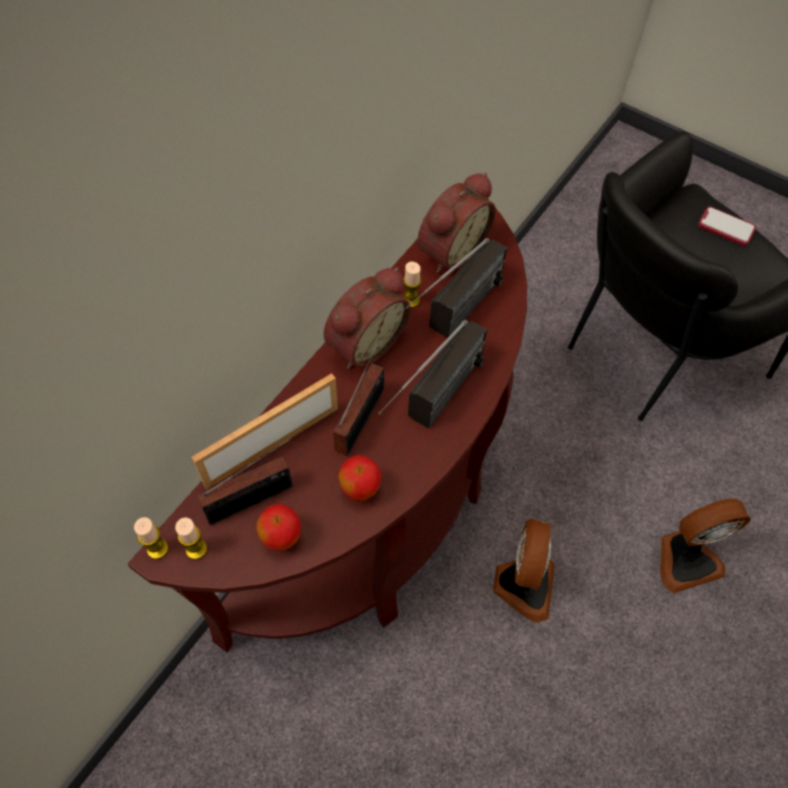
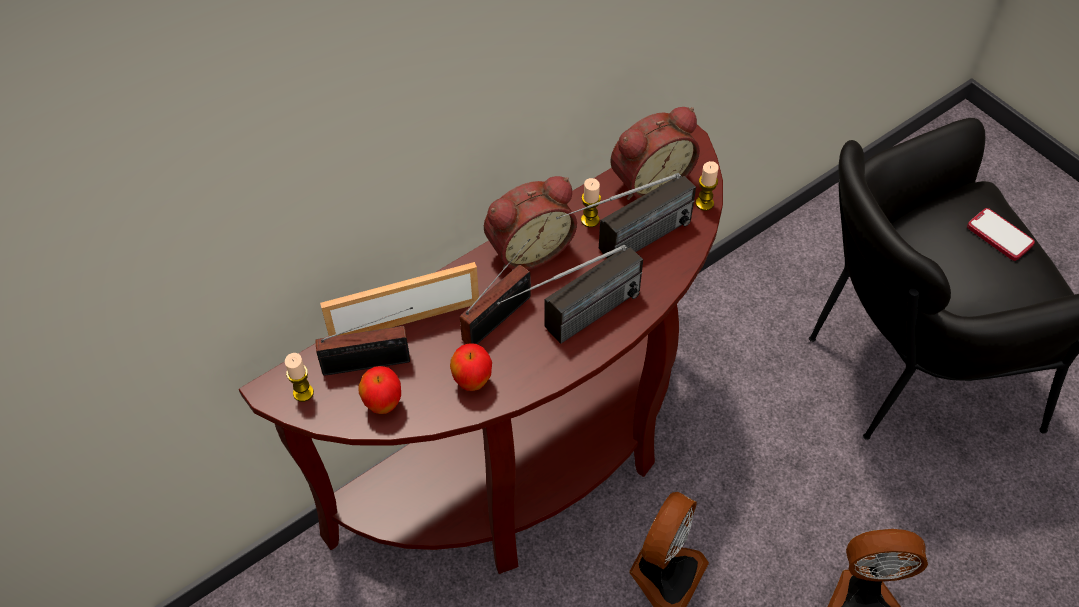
camera: 20 degrees right, 5 degrees down
(157, 549) = (269, 383): candle -> candle (704, 203)

